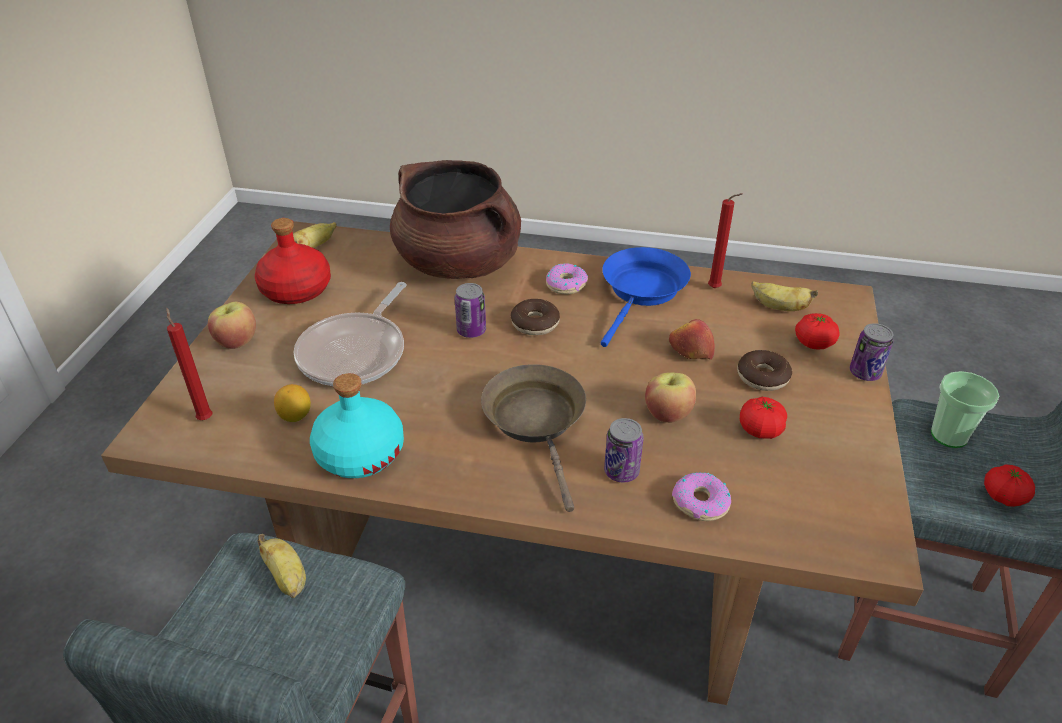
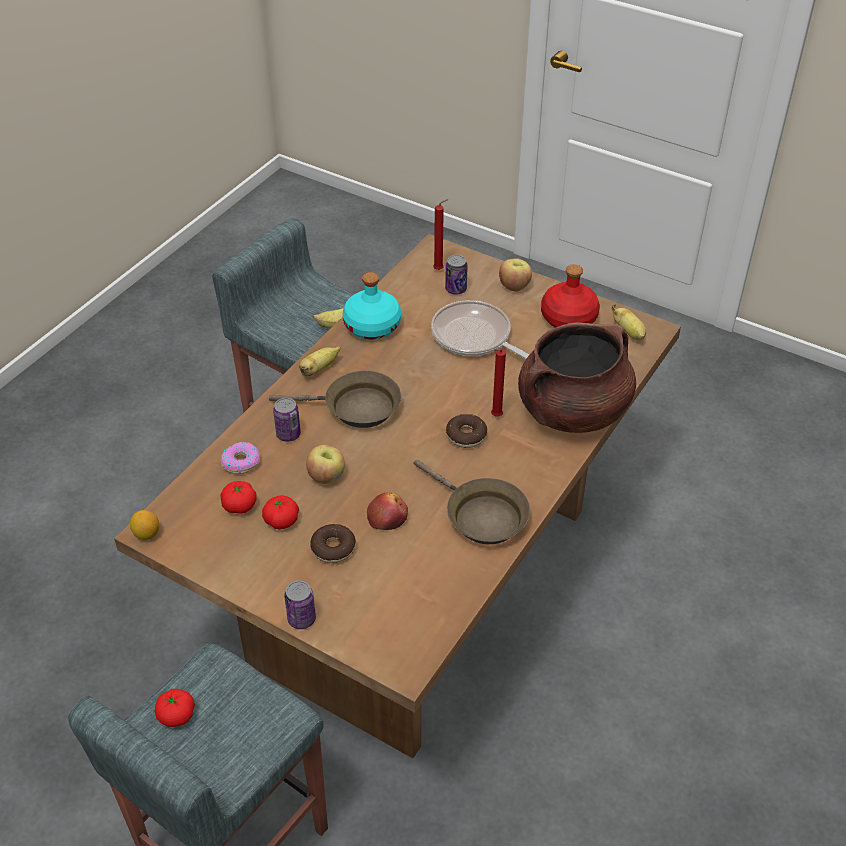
camera: 110 degrees right, 5 degrees up
(295, 416) = (421, 304): lemon -> lemon (147, 534)
(471, 331) = (473, 398): can -> can (456, 289)
(566, 284) = (513, 469): donut -> none
(642, 291) = (481, 516): blue frying pan -> brown frying pan
(716, 289) = (462, 570): red candle -> red candle (495, 417)
(778, 307) = (414, 604): banana -> banana (319, 369)
(813, 343) = (355, 604): tomato -> tomato (239, 506)
(949, 435) = (254, 724): cup -> none

